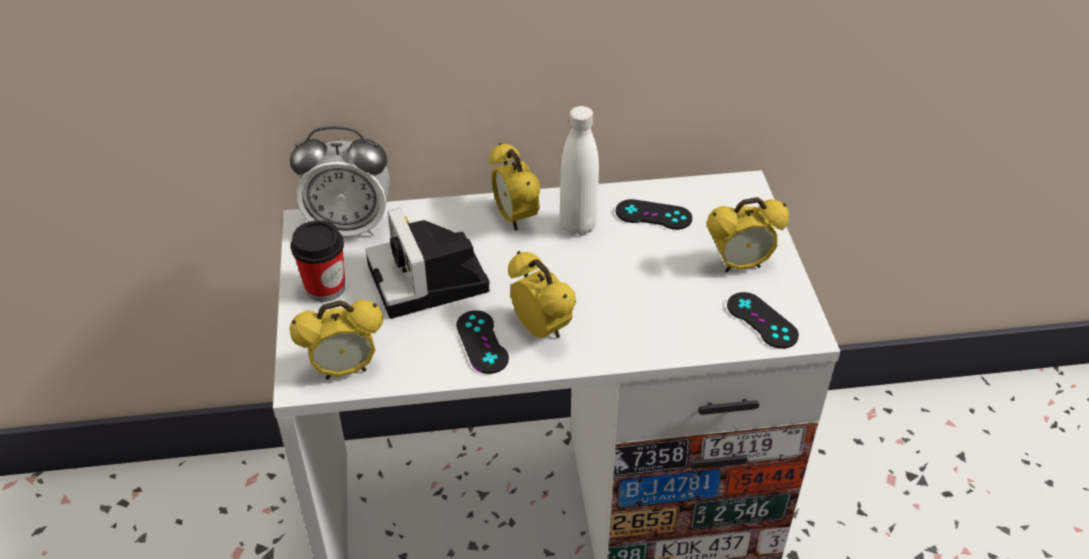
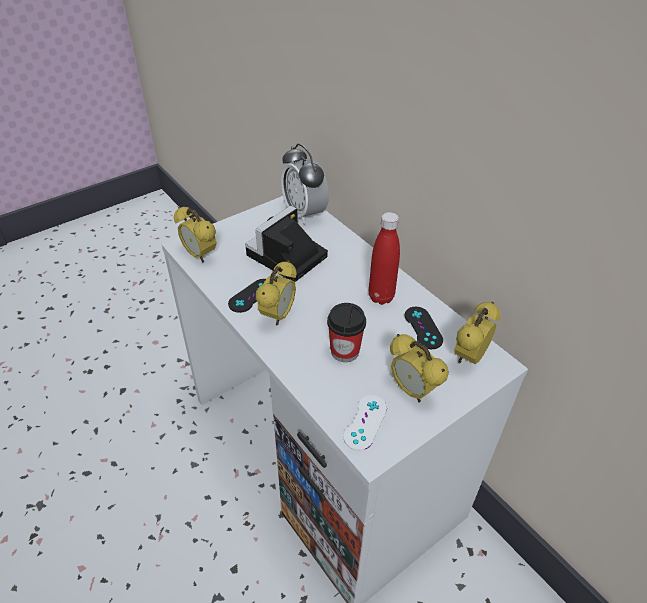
camera: 60 degrees right, 0 degrees up
(325, 288) = (253, 225): cup -> cup (345, 351)
(515, 218) = (364, 269): alarm clock -> alarm clock (469, 357)
(578, 226) = (381, 297): white bottle -> red bottle
(762, 320) = (365, 422): black game controller -> white game controller

